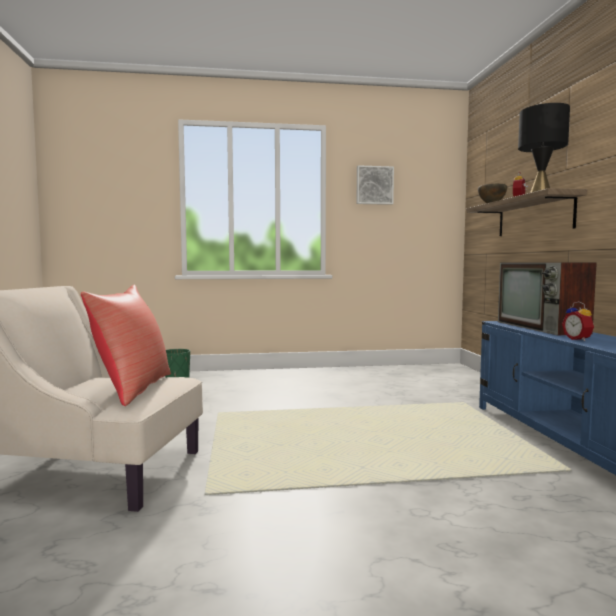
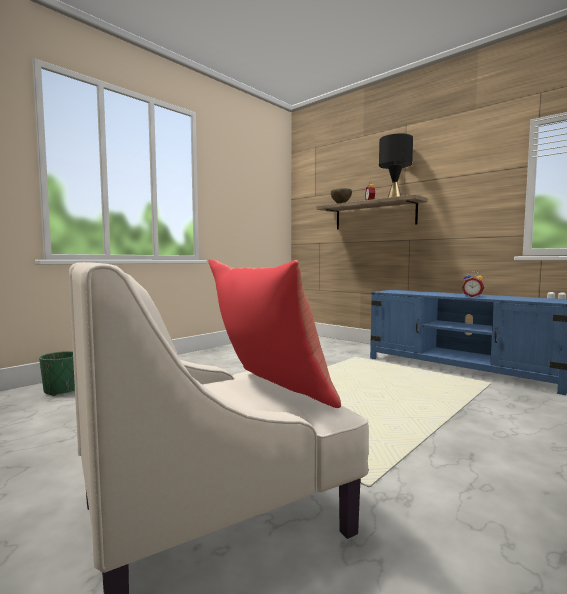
camera: 40 degrees left, 0 degrees up
(374, 185) = (234, 178): picture -> none
(542, 328) = (422, 292): television -> none

